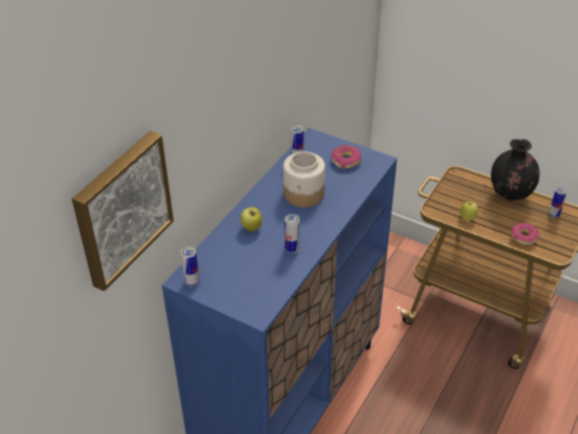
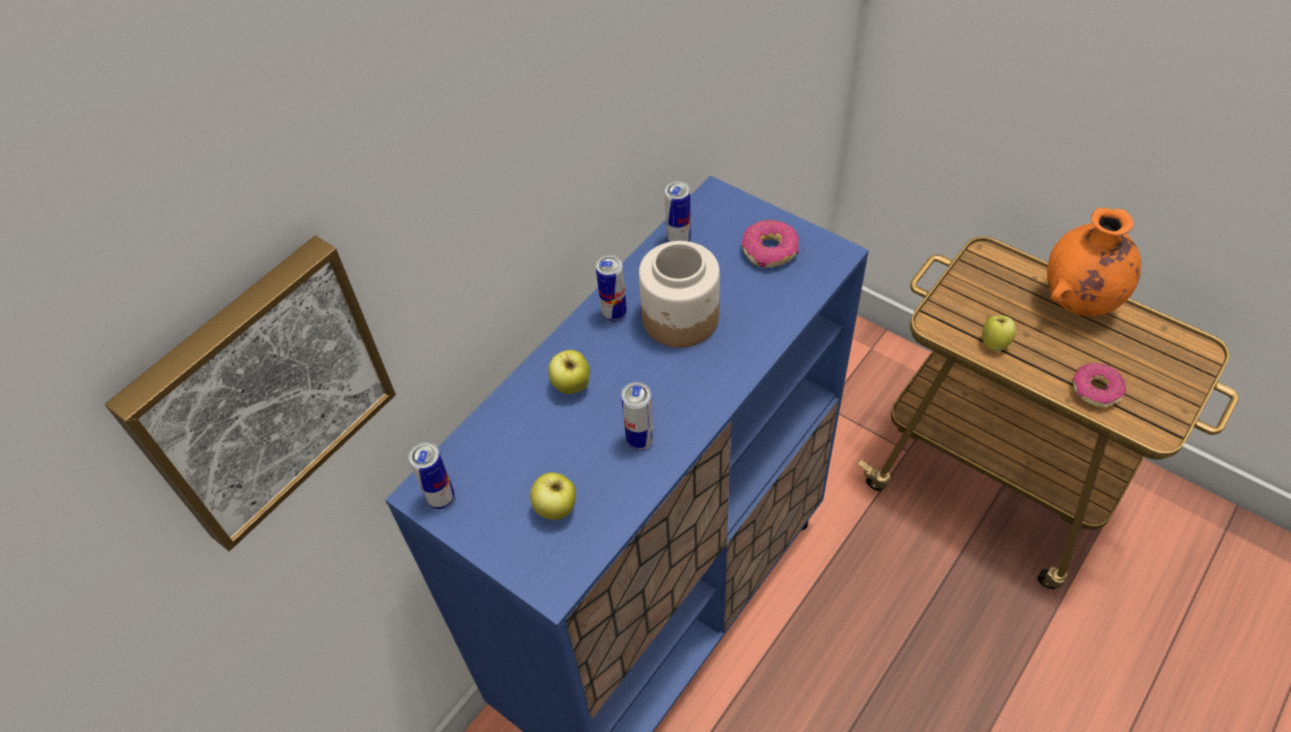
camera: 10 degrees right, 10 degrees up
(254, 283) = (556, 509): none -> apple
(510, 196) = (1078, 303): black vase -> orange vase
(554, 215) = (1157, 347): can -> can (614, 314)

